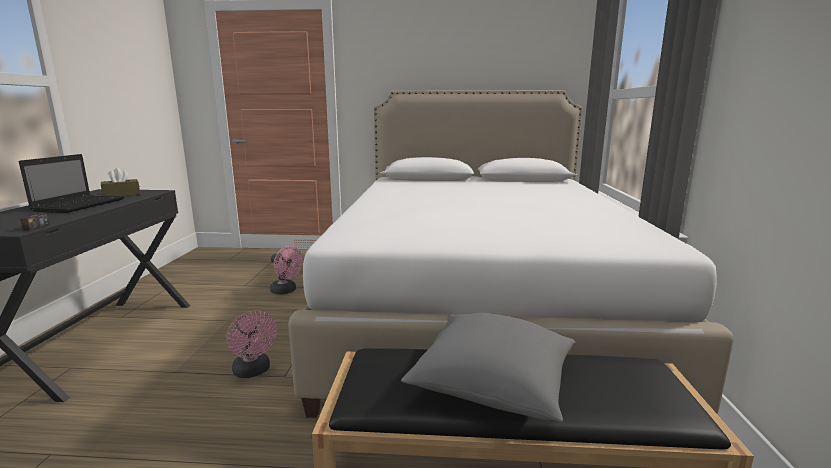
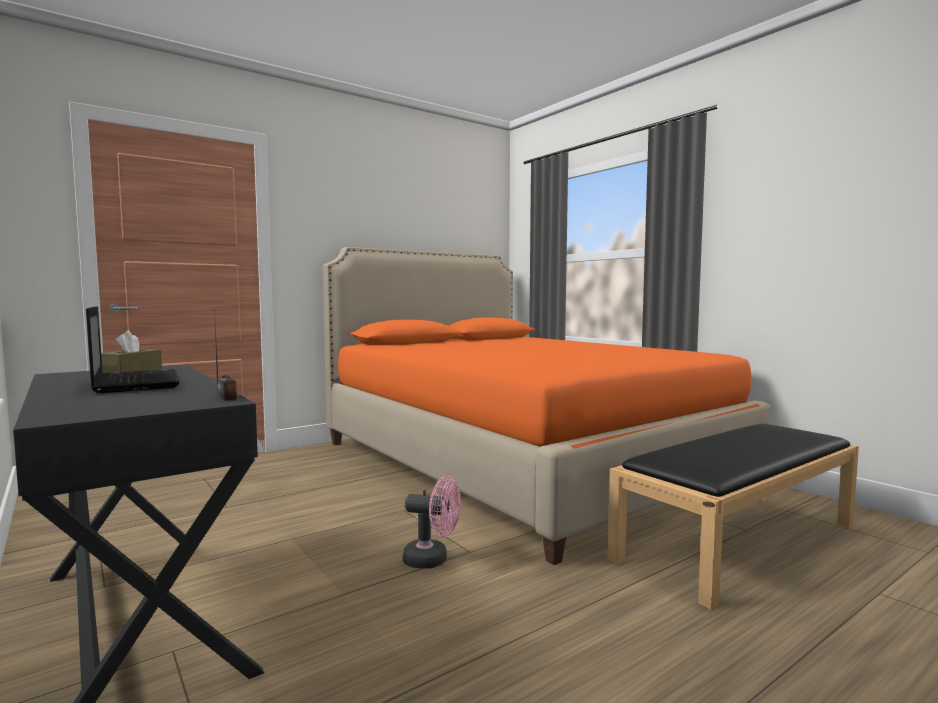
camera: 40 degrees left, 10 degrees down
(286, 291) = (299, 497): pink fan -> none
(478, 308) = (519, 461): white bed -> orange bed
(492, 386) = (743, 449): grey pillow -> none

